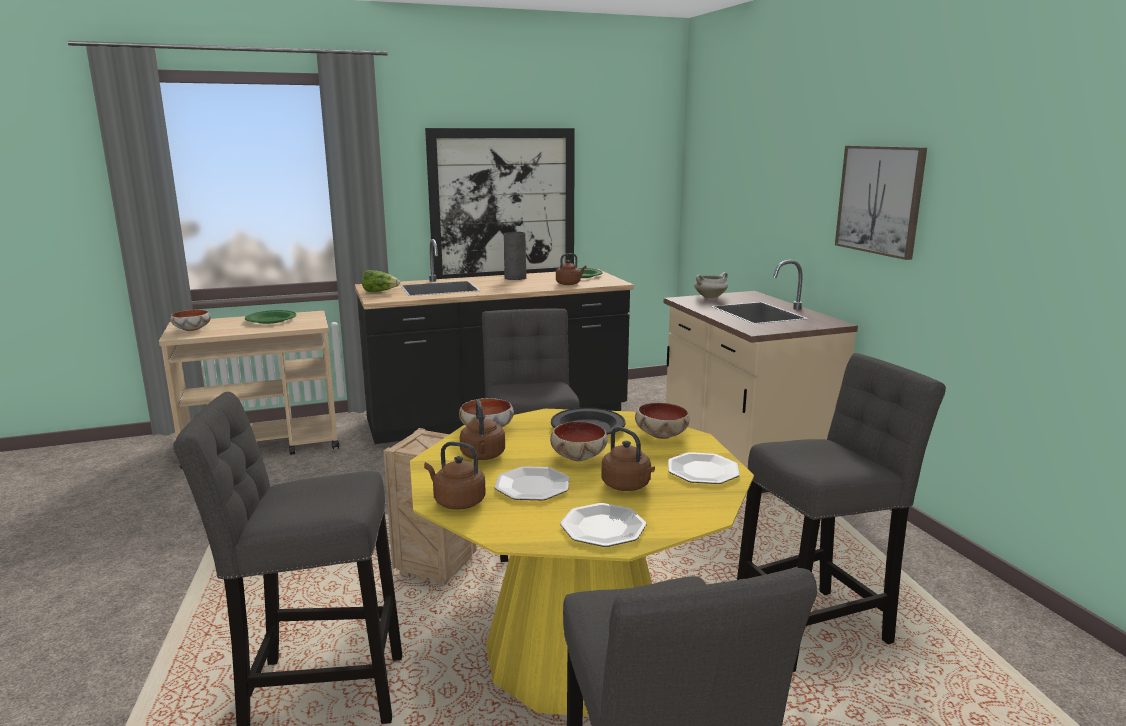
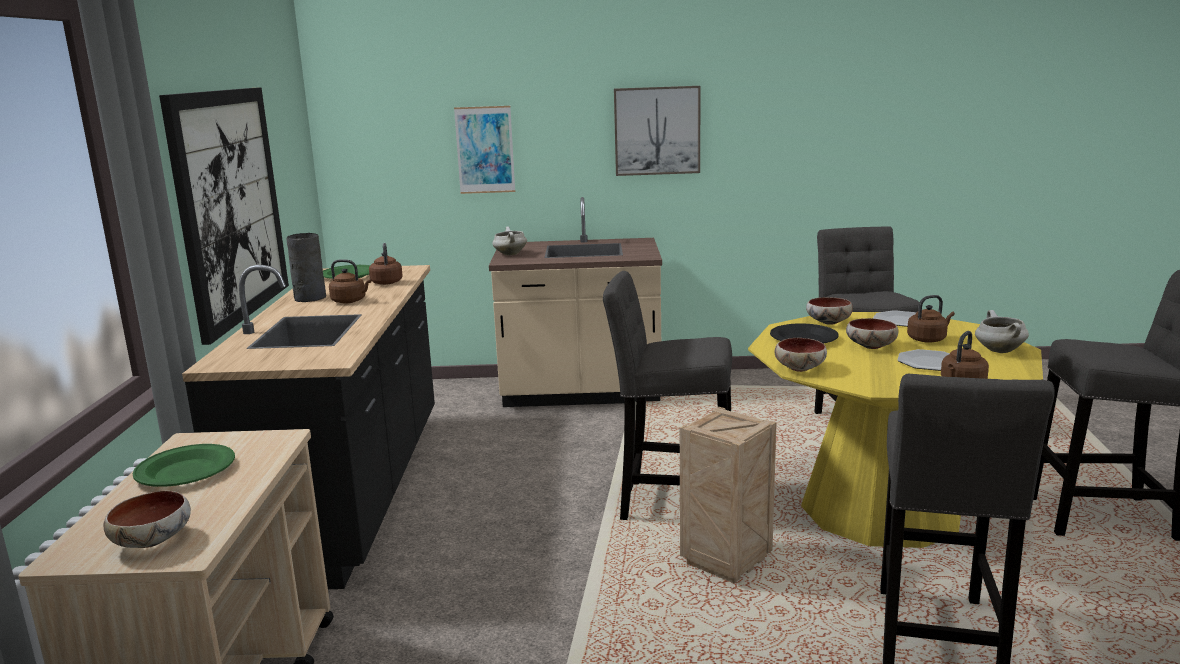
camera: 70 degrees left, 0 degrees up
(380, 292) = (280, 358): lettuce -> none
(483, 456) = (865, 373): brown kettle -> brown kettle (350, 301)
(603, 527) = (998, 350): plate -> white cooking pot
(759, 199) = (485, 150): none -> picture

